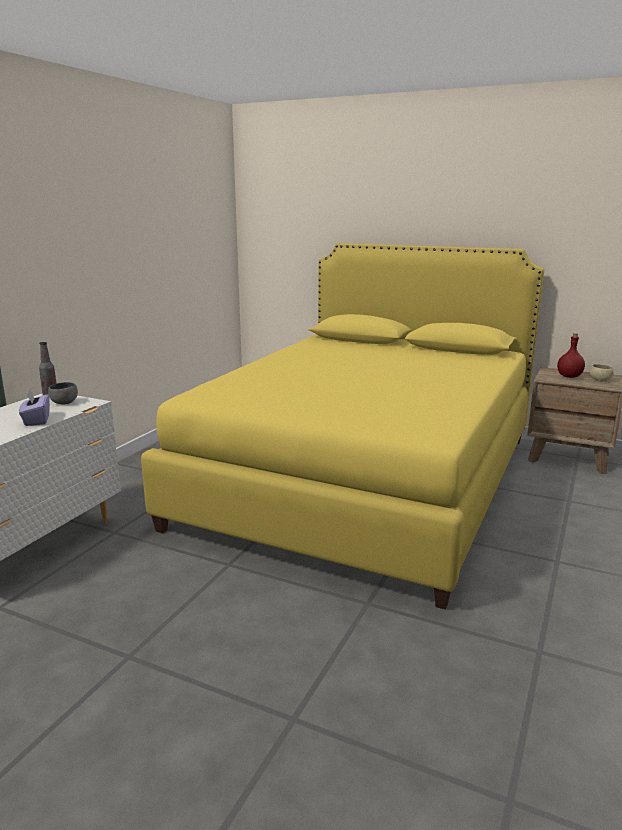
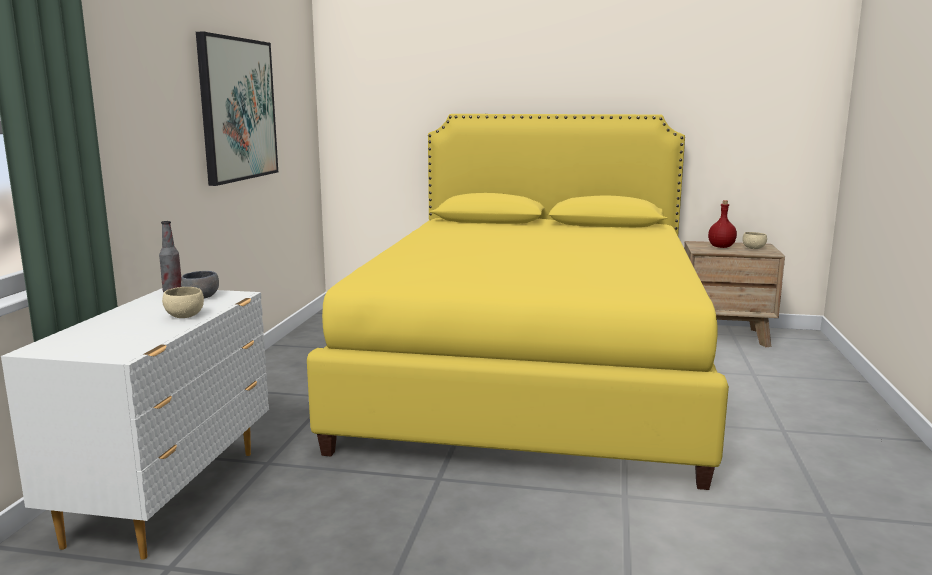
camera: 15 degrees left, 5 degrees down
(36, 420) = (186, 316): purple tissue box -> beige bowl
(144, 243) = (237, 109): none -> picture

